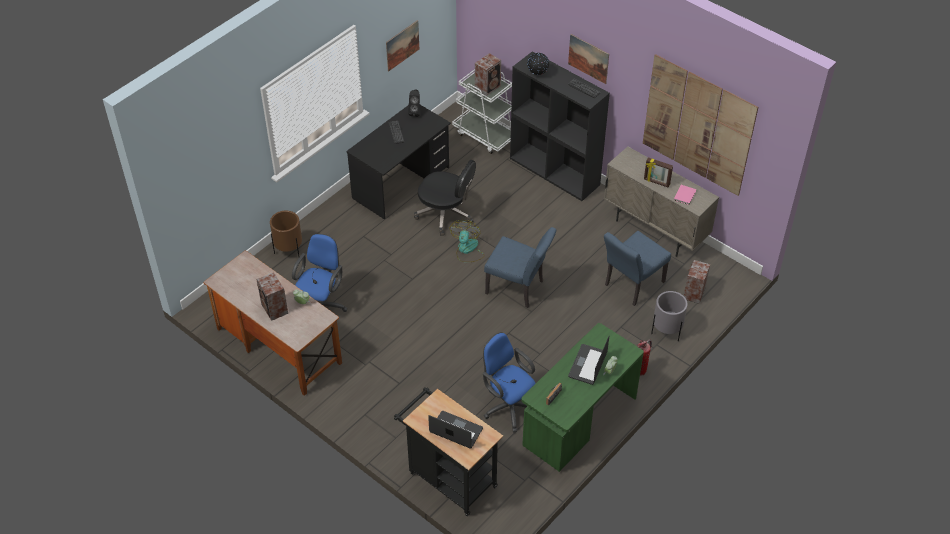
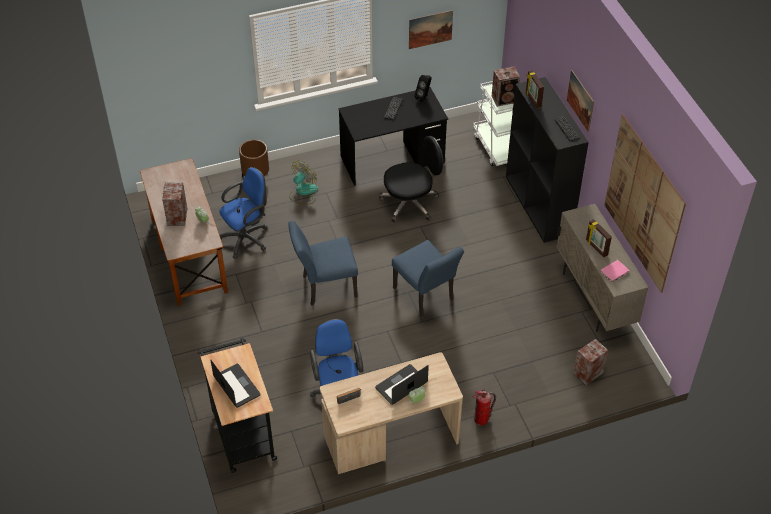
camera: 30 degrees right, 0 degrees up
(446, 214) = (411, 203): black office chair -> black office chair turned 75 degrees counterclockwise
(467, 250) = (406, 242): fan -> fan (303, 192)
(537, 74) = (533, 100): globe -> picture frame
(579, 421) = (391, 438): green desk -> beige desk
(631, 285) = (532, 339): blue chair -> blue chair (325, 287)
(666, 331) = (534, 396): grey planter -> none

